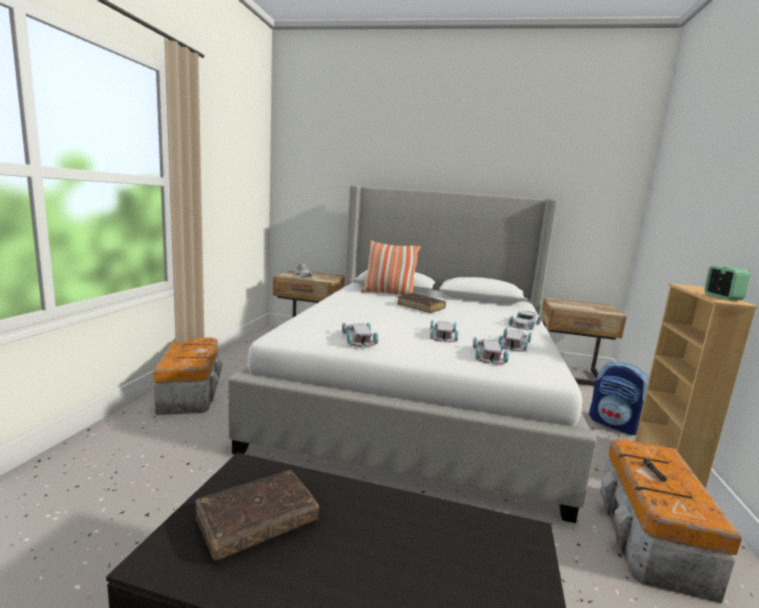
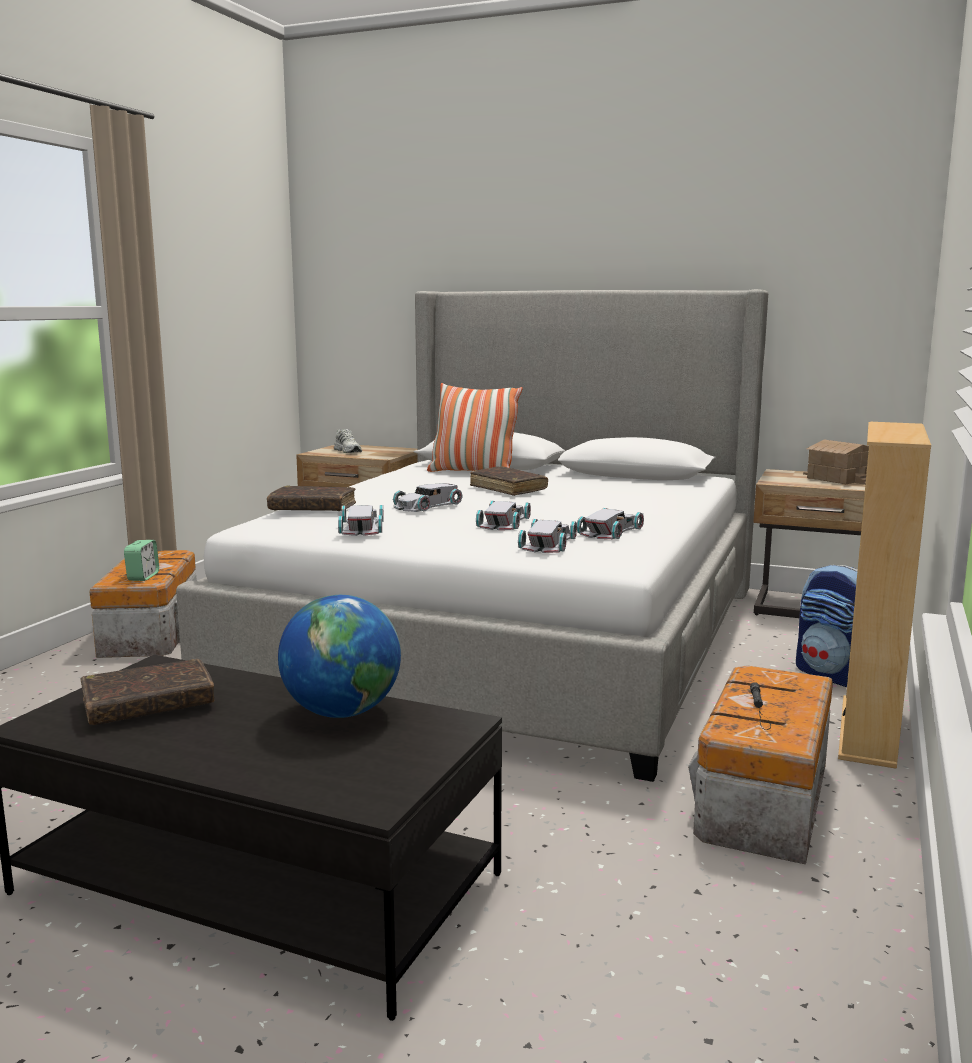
camera: 10 degrees right, 0 degrees up
(314, 321) = (312, 508): none -> brown book
(425, 524) = (341, 712): none -> globe
(523, 324) = (665, 507): white toy car -> white toy car (426, 505)
(589, 305) = (840, 478): none -> toy house
(722, 297) = (899, 435): alarm clock -> alarm clock (143, 577)

